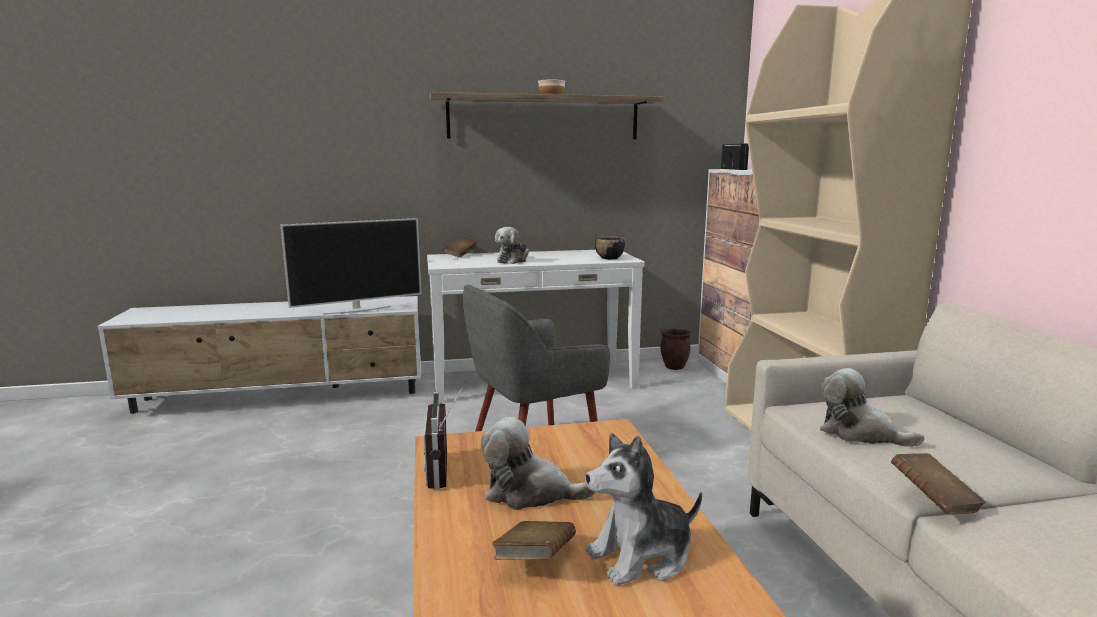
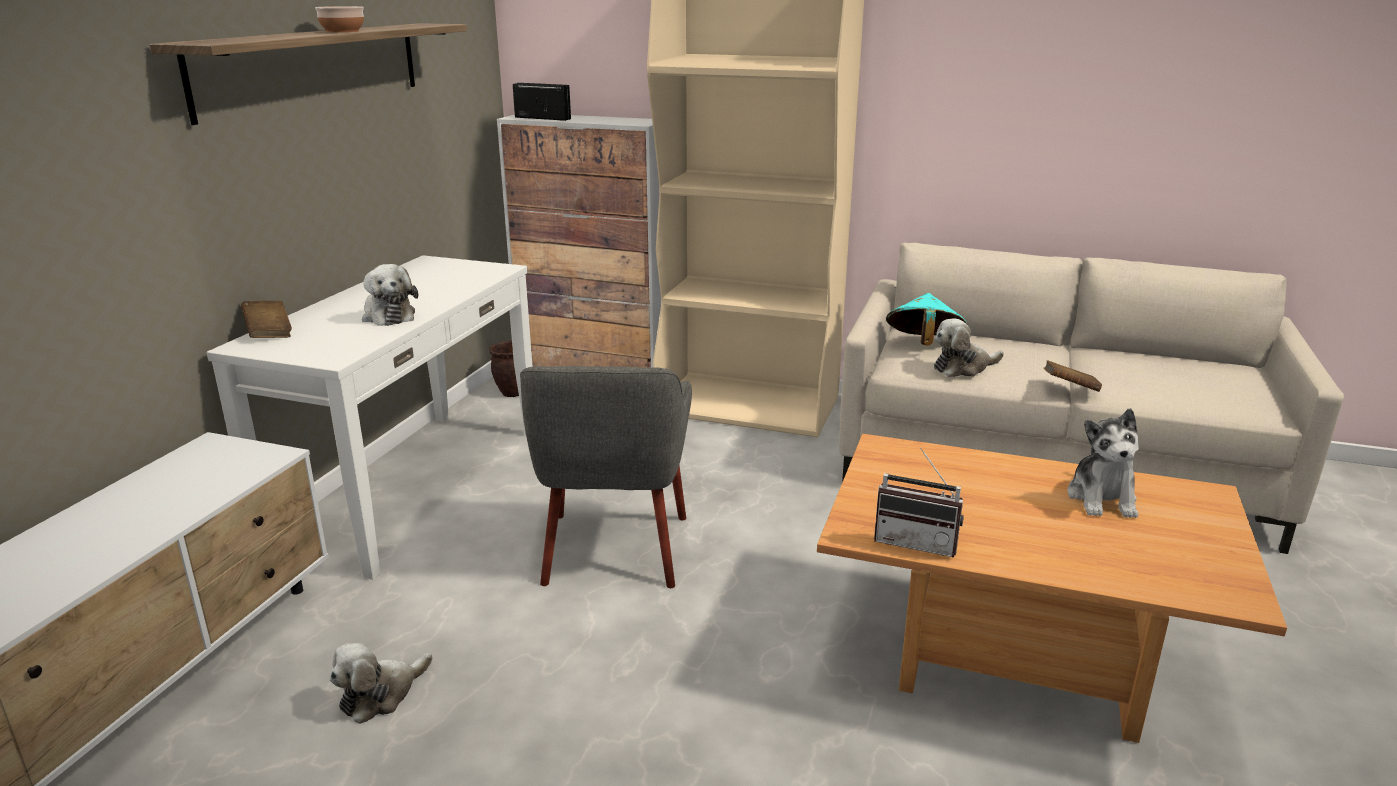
camera: 60 degrees left, 10 degrees up
(357, 310) = (211, 495): television -> none
(530, 493) = (985, 514): plush toy -> plush toy (381, 695)
(535, 560) = (1092, 538): brown book -> none
(609, 258) = (475, 272): black bowl -> none
(876, 407) = (923, 345): none -> turquoise hat

